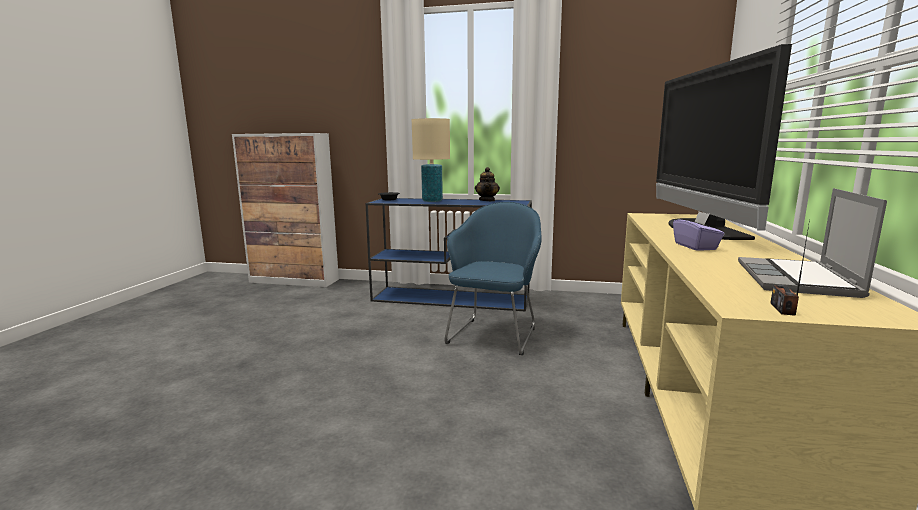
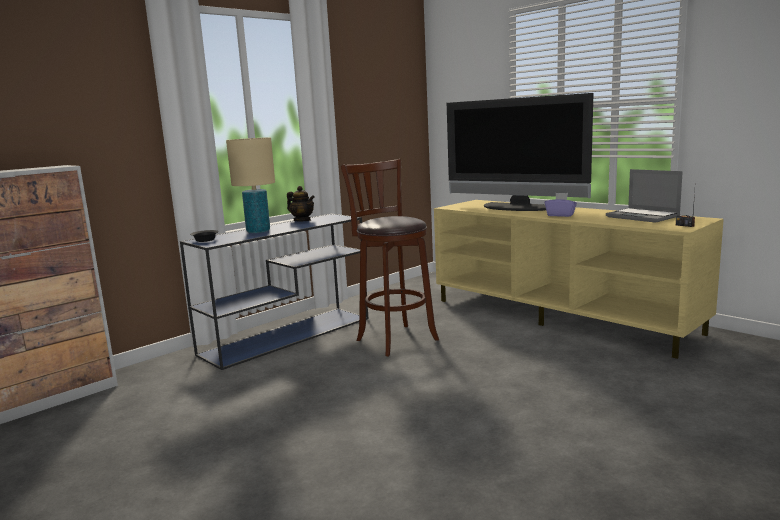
camera: 55 degrees left, 0 degrees up
(494, 333) = (394, 339): blue armchair -> brown stool

